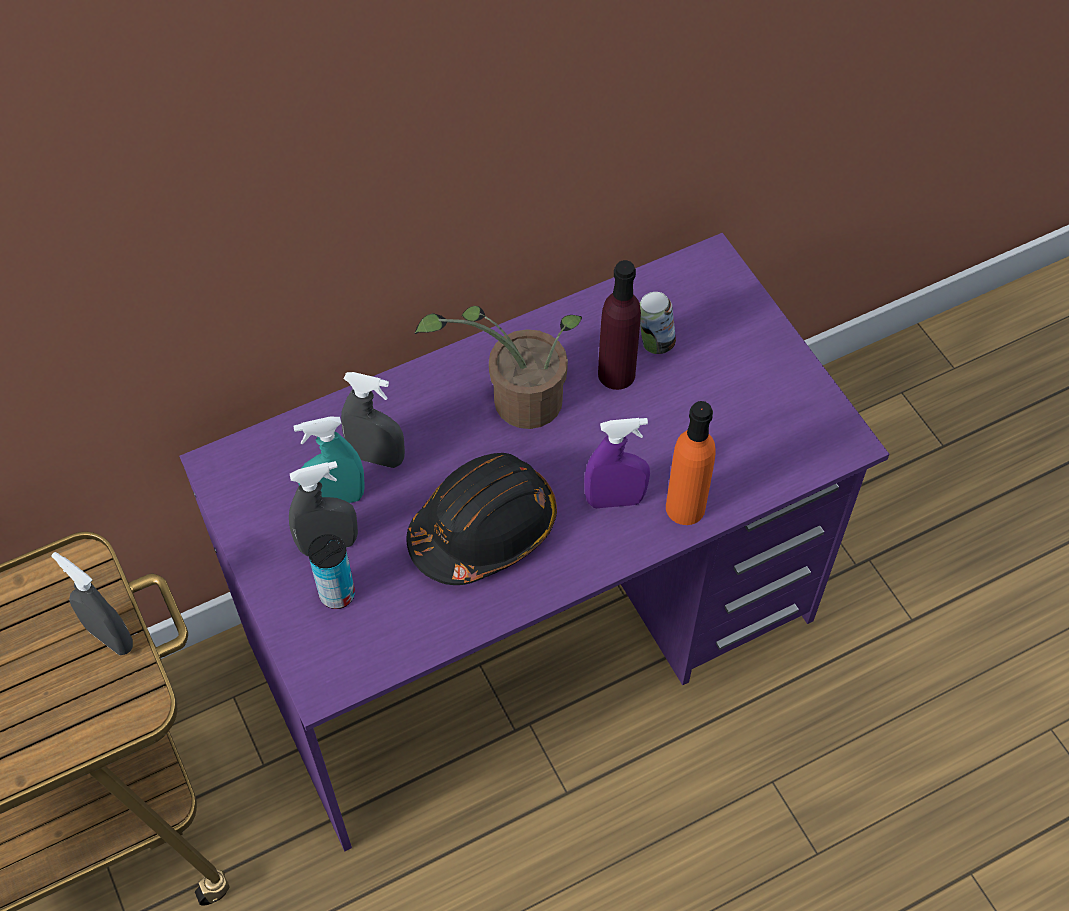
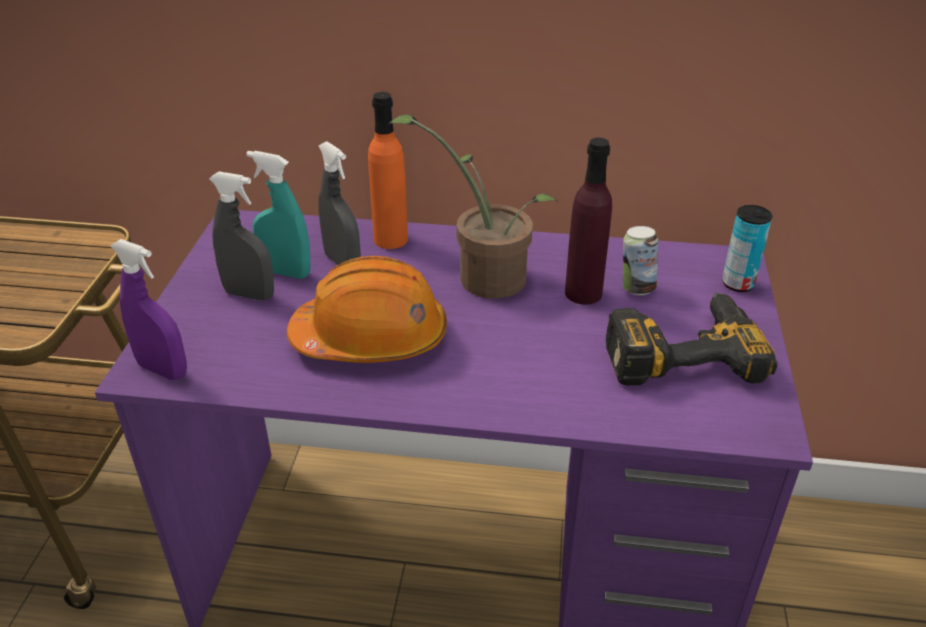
camera: 35 degrees right, 20 degrees down
(110, 637) = (60, 284): grey spray bottle -> none
(337, 594) = (219, 324): can -> can (738, 284)
(484, 529) = (371, 338): black hard hat -> orange hard hat
(615, 500) = (499, 370): purple spray bottle -> purple spray bottle (163, 370)
(685, 507) = (558, 404): orange bottle -> orange bottle (390, 239)
(734, 394) = (680, 349): none -> power drill

